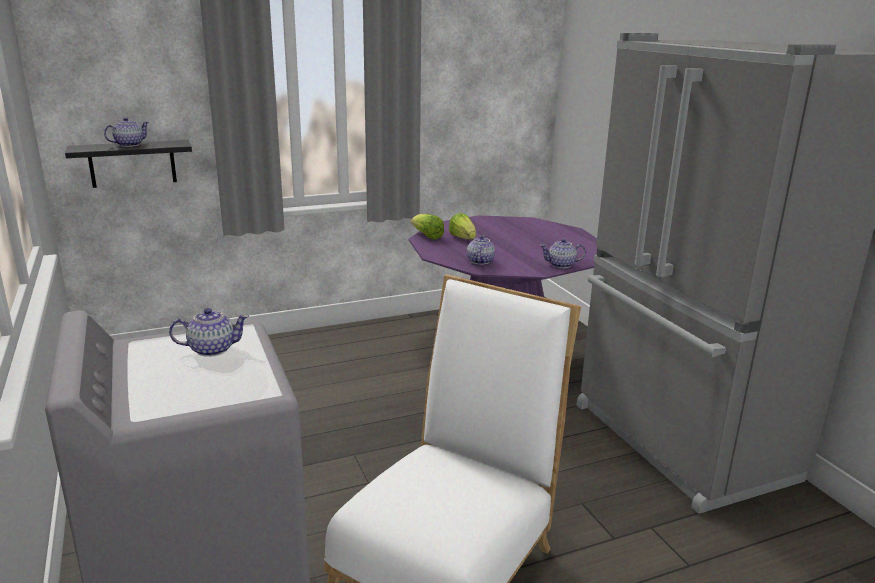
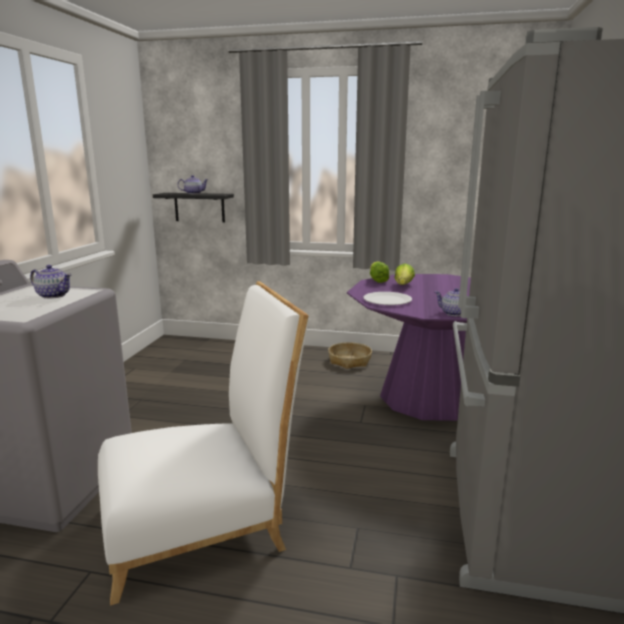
camera: 35 degrees right, 5 degrees down
(379, 336) = (349, 361): none -> basket
(479, 261) = (387, 300): teapot -> white plate

